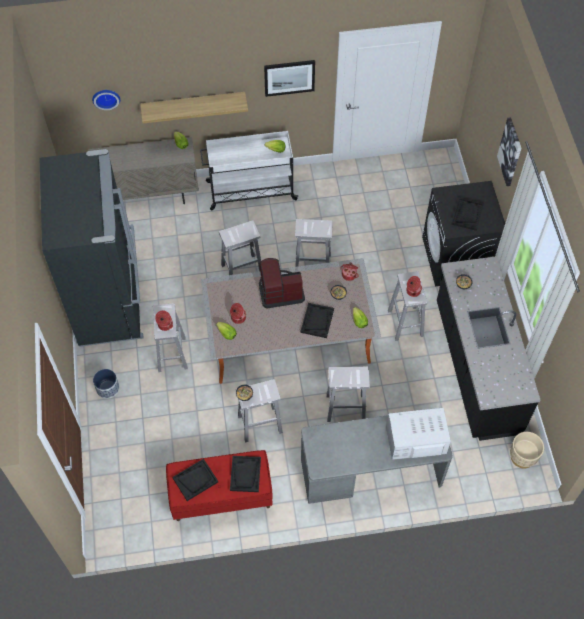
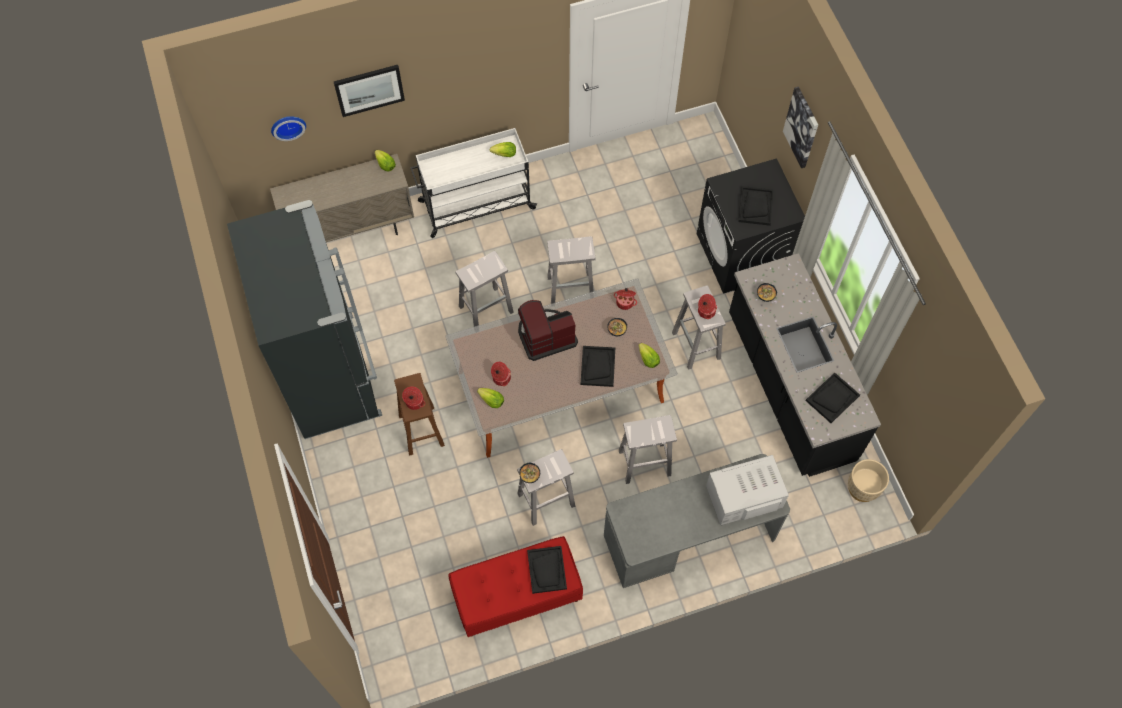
camera: 10 degrees left, 5 degrees up
(108, 388) = (351, 486): planter -> none
(171, 353) = (421, 429): white stool -> brown stool
(193, 104) = (397, 116): shelf -> none
(195, 480) = (488, 587): black tray -> black tray (832, 398)
(289, 77) = (512, 65): picture -> picture (369, 89)

